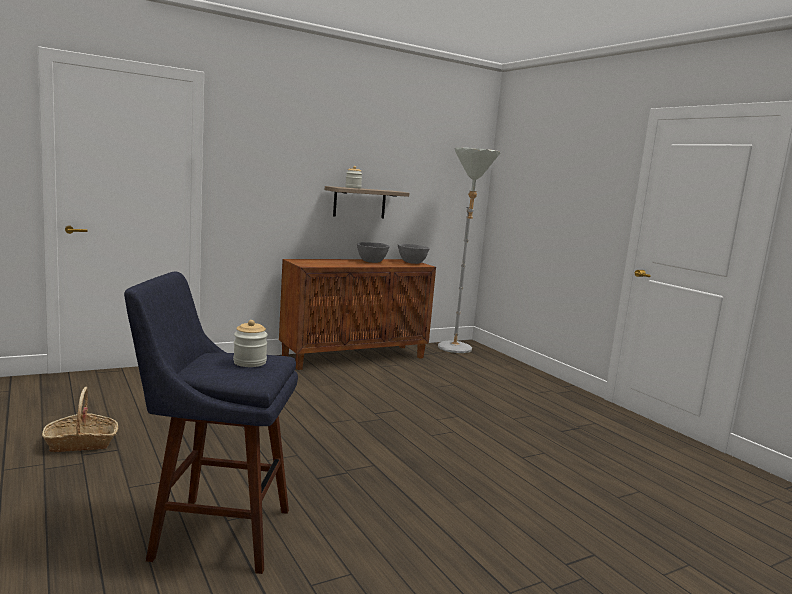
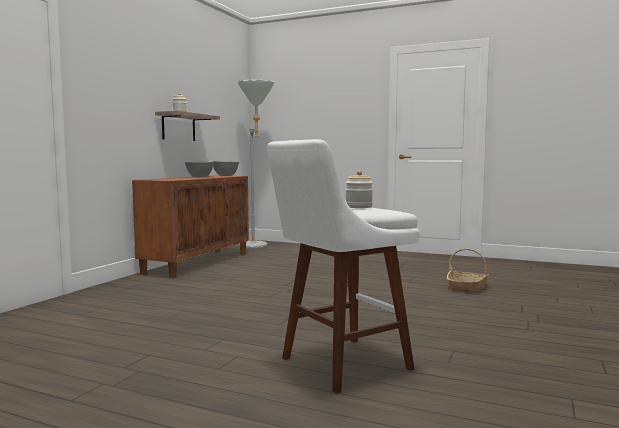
camera: 35 degrees left, 5 degrees down
(81, 443) = (102, 362): basket -> basket (467, 287)
(213, 532) = (339, 365): blue stool -> white stool

